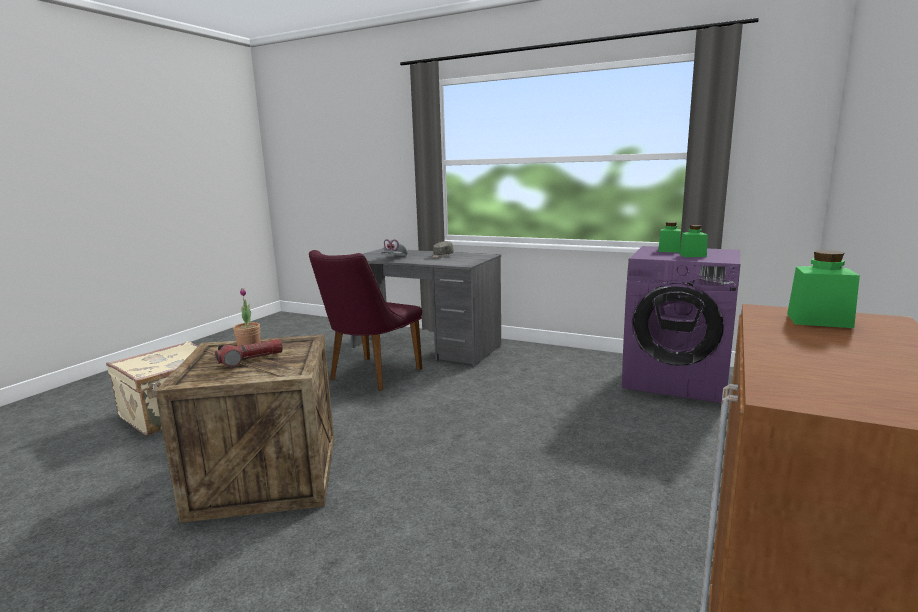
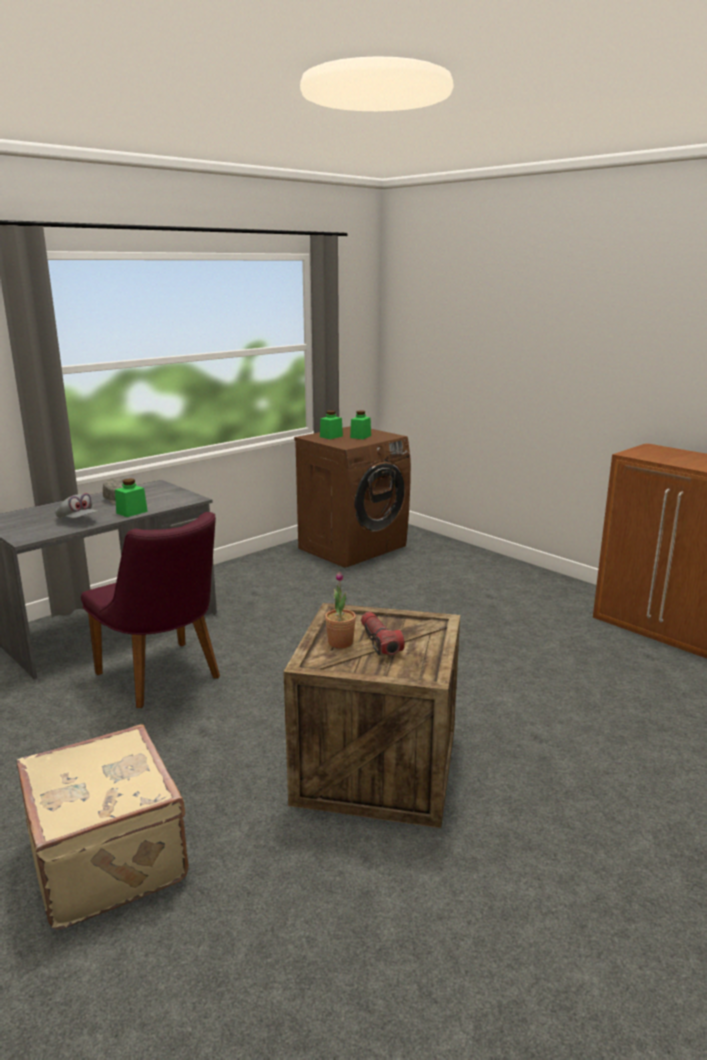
camera: 70 degrees left, 5 degrees up
(676, 383) = (352, 549): purple washing machine -> brown washing machine
(819, 320) = (649, 452): green jar -> green jar (132, 512)

